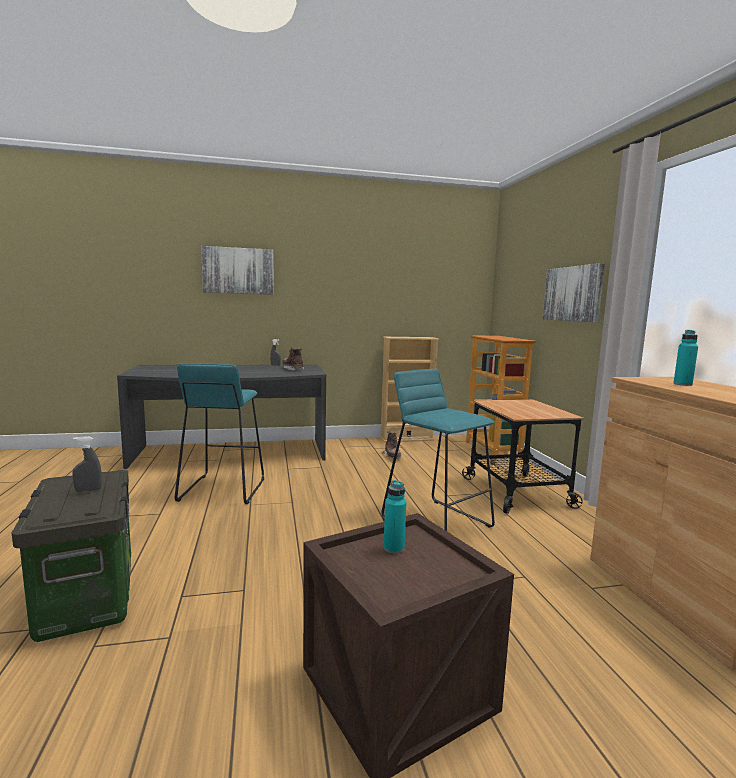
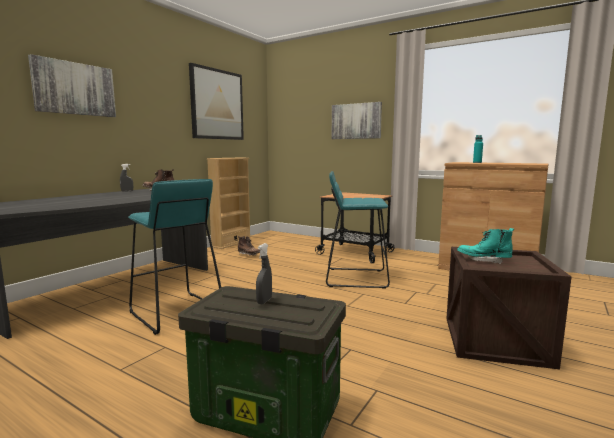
camera: 45 degrees left, 0 degrees up
(393, 548) = (484, 260): turquoise bottle -> turquoise boot
(405, 274) = (217, 104): none -> picture
(493, 450) = (297, 237): bookcase -> none

